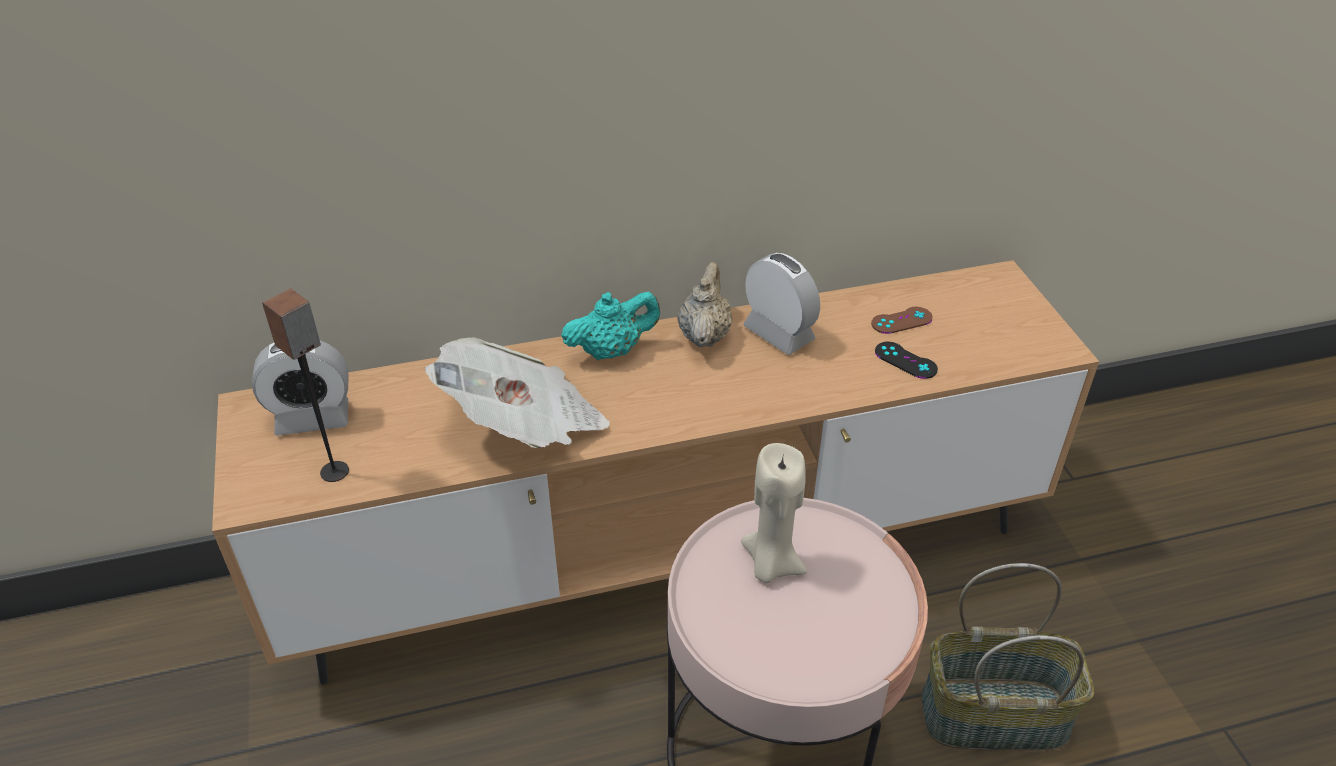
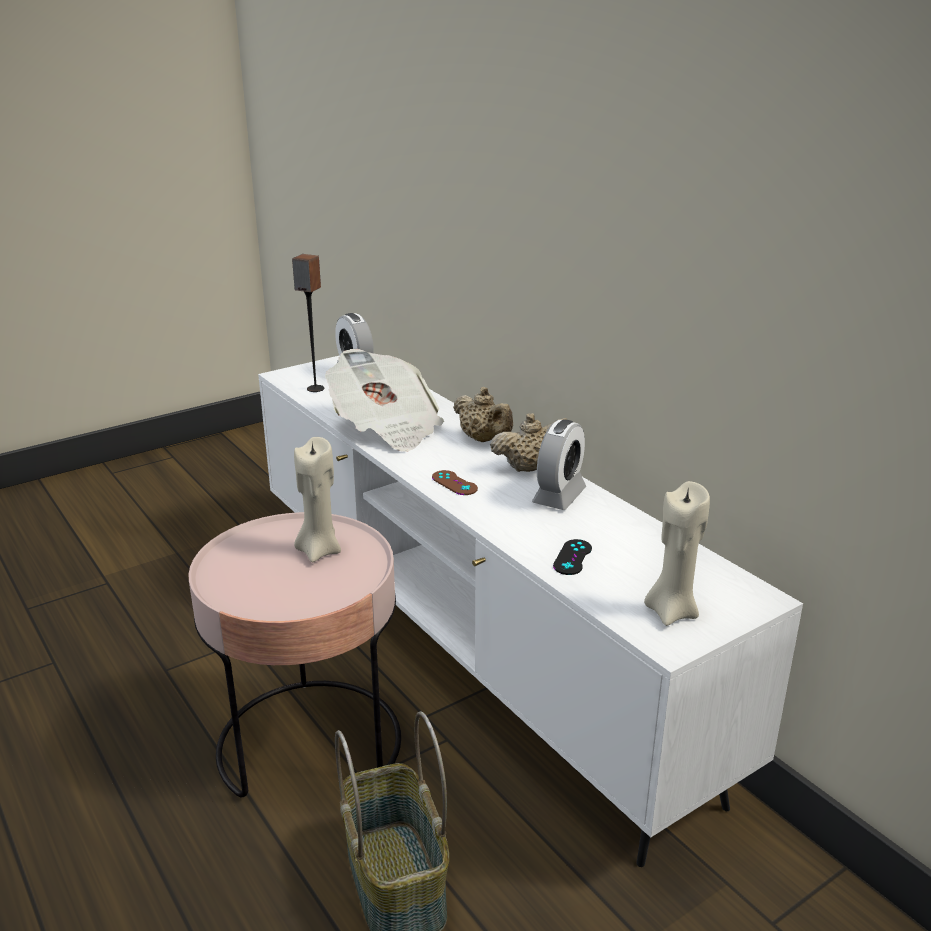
camera: 70 degrees right, 15 degrees down
(612, 351) = (483, 439): turquoise teapot -> beige teapot
(666, 560) = (468, 647): brown tv stand -> white tv stand
(901, 320) = (630, 549): brown game controller -> brown game controller (454, 483)
(1012, 331) = (671, 611): none -> beige candle

